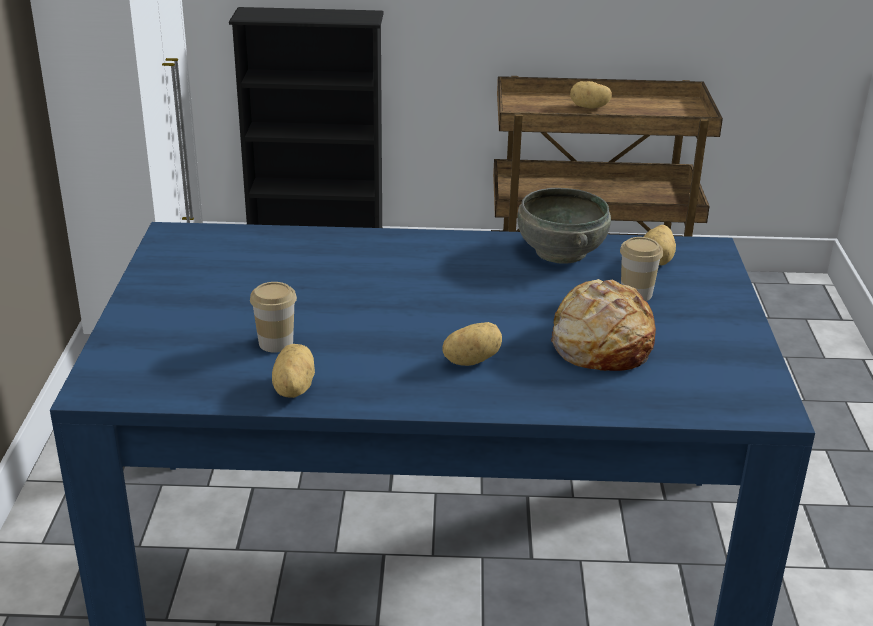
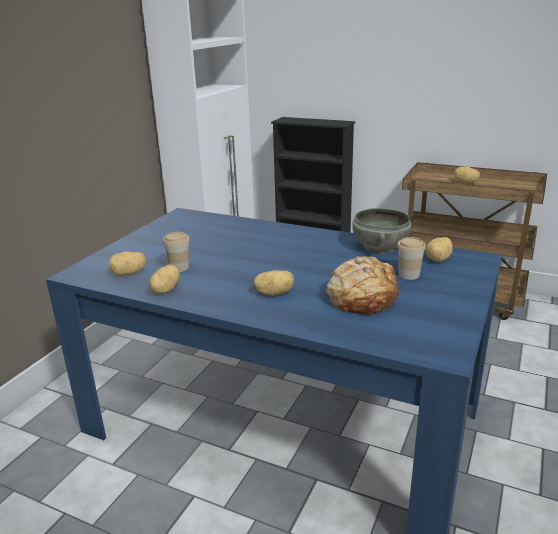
camera: 25 degrees right, 5 degrees down
(198, 370) = (129, 274): none -> potato

